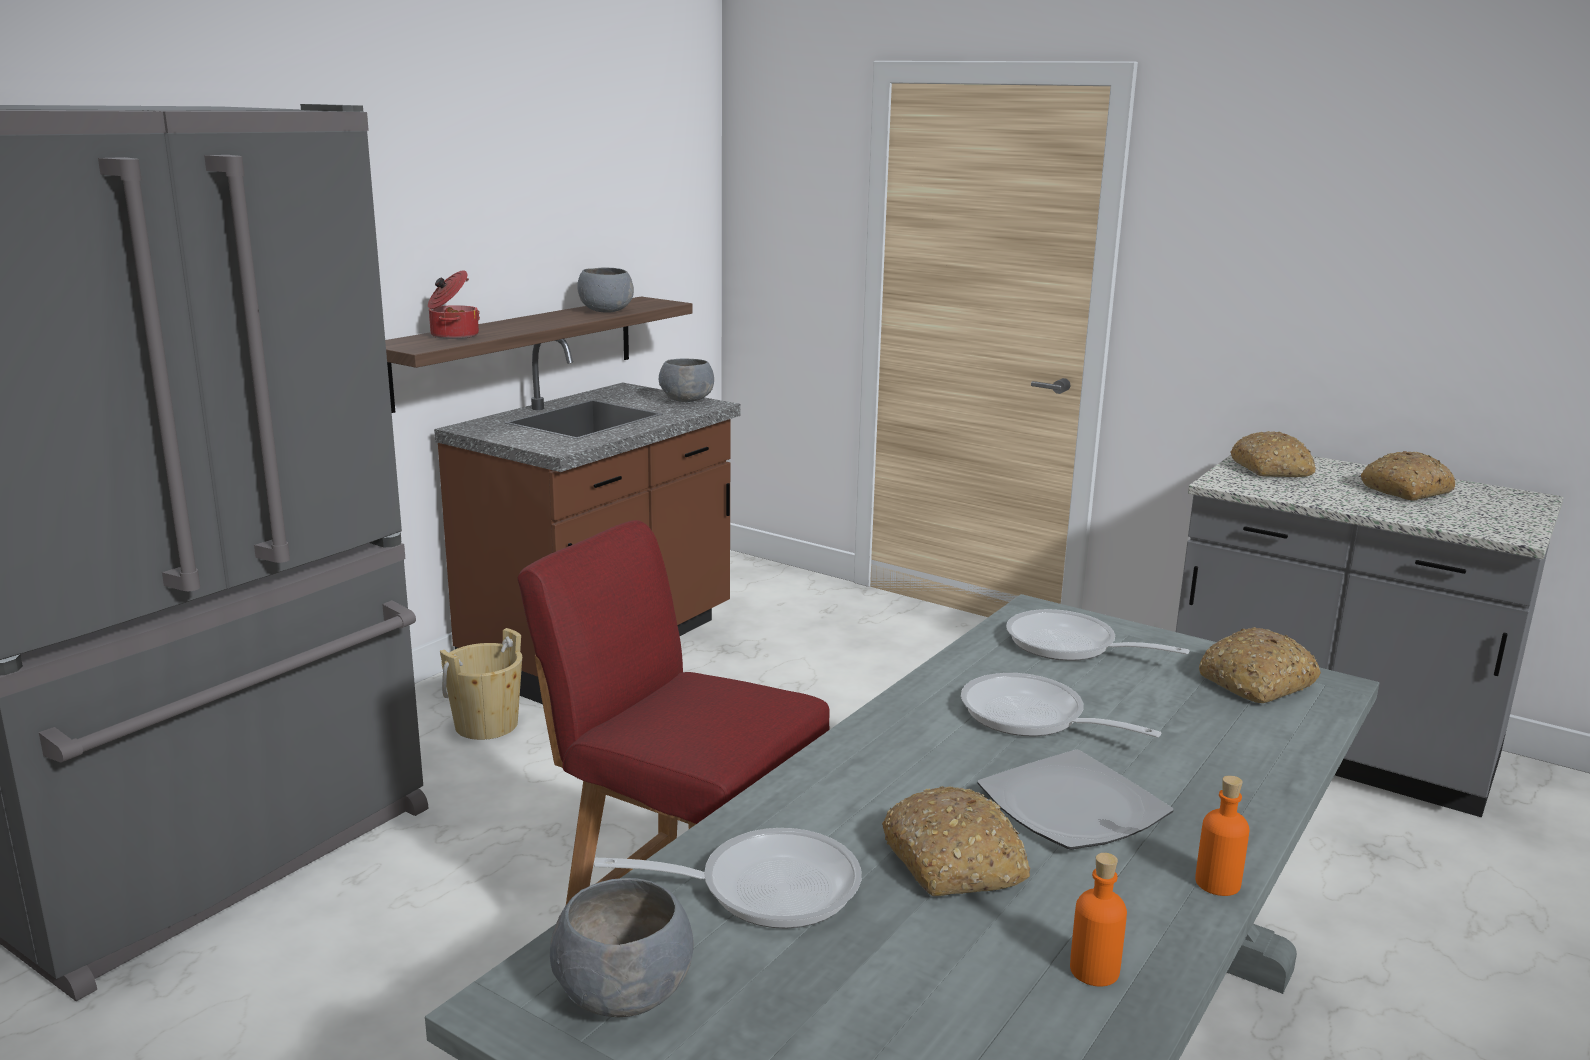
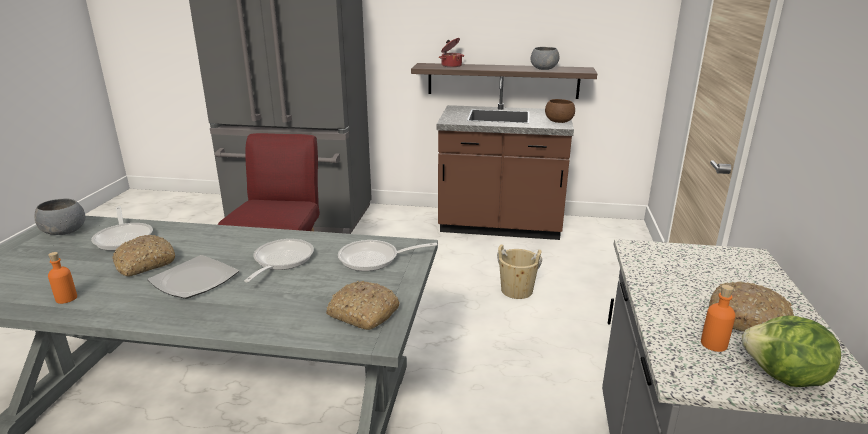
camera: 65 degrees right, 5 degrees up
(486, 725) = (414, 227): beige bucket -> beige bucket (516, 290)
(687, 400) = (559, 122): grey bowl -> brown bowl
(1070, 646) = (374, 259): frying pan -> frying pan turned 105 degrees counterclockwise
(1217, 883) = (131, 318): orange bottle -> orange bottle (713, 344)
(1272, 469) = (707, 262): bread -> none
(1510, 507) = (784, 377): none -> lettuce

